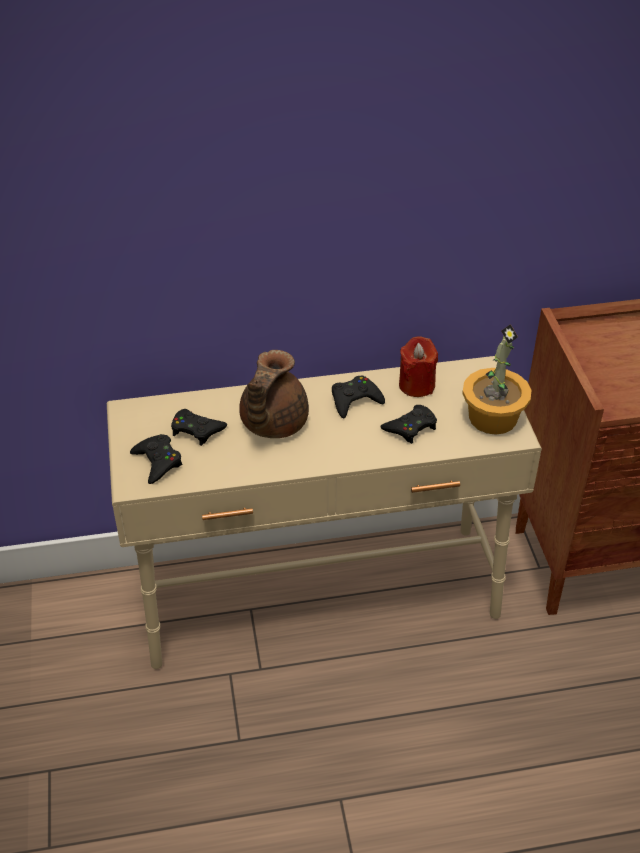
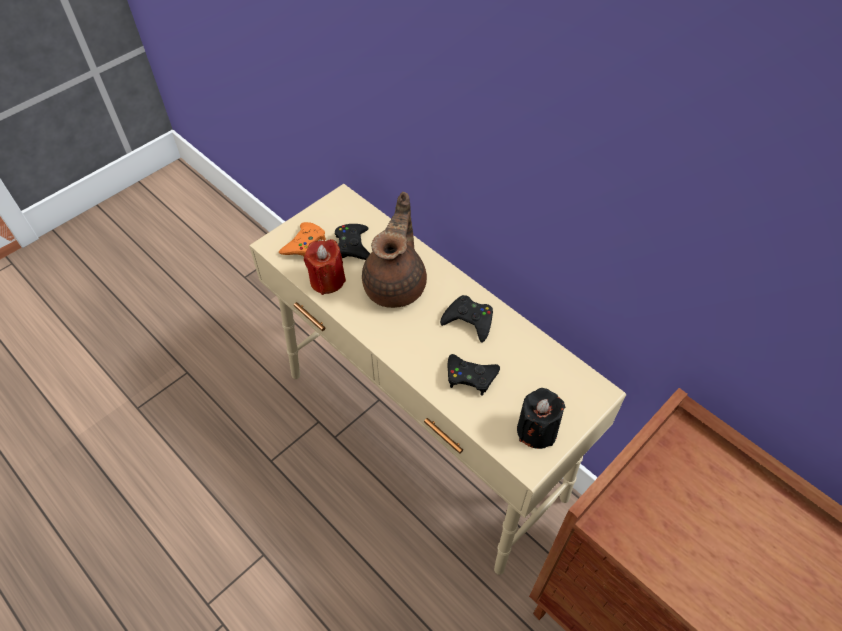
camera: 55 degrees right, 10 degrees up
(158, 462) = (304, 244): black game controller -> orange game controller
(272, 424) = (396, 284): brown teapot -> brown teapot turned 120 degrees clockwise
(416, 385) = (526, 352): red candle -> red candle (327, 280)
(492, 417) = (536, 430): potted plant -> black candle

